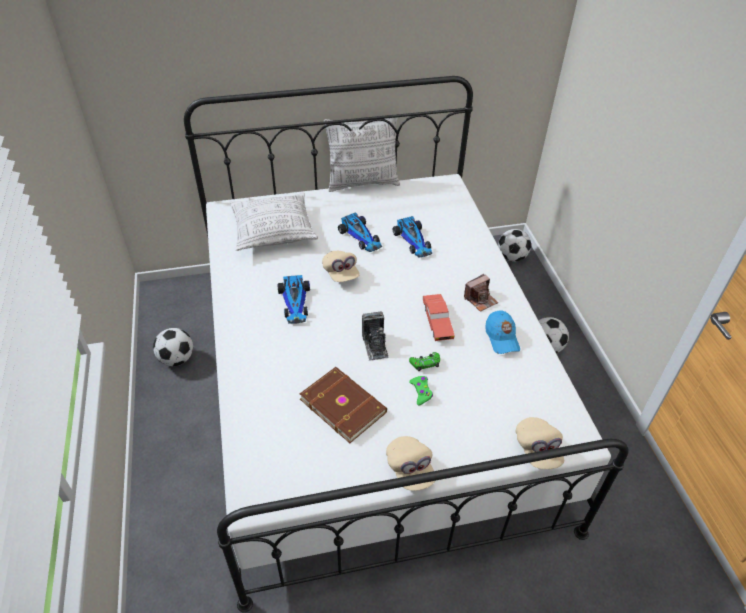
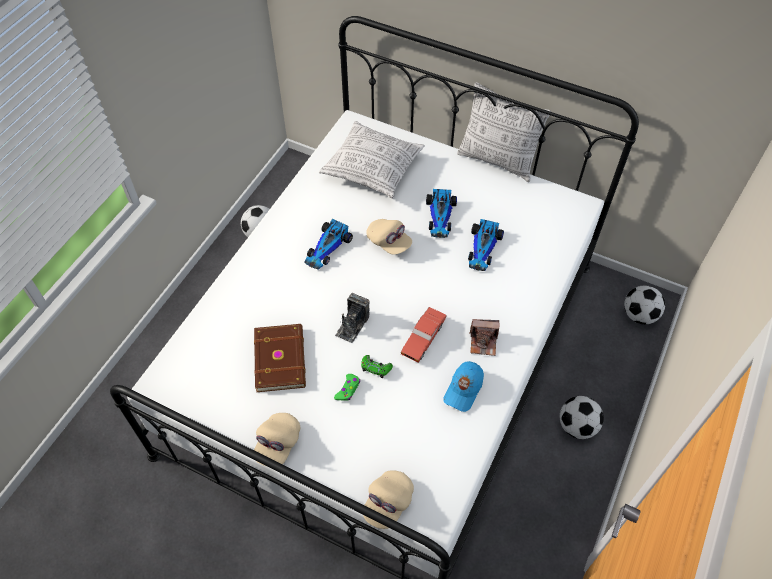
camera: 40 degrees right, 10 degrees up
(340, 273) = (389, 242): beige cap -> beige cap turned 60 degrees counterclockwise

